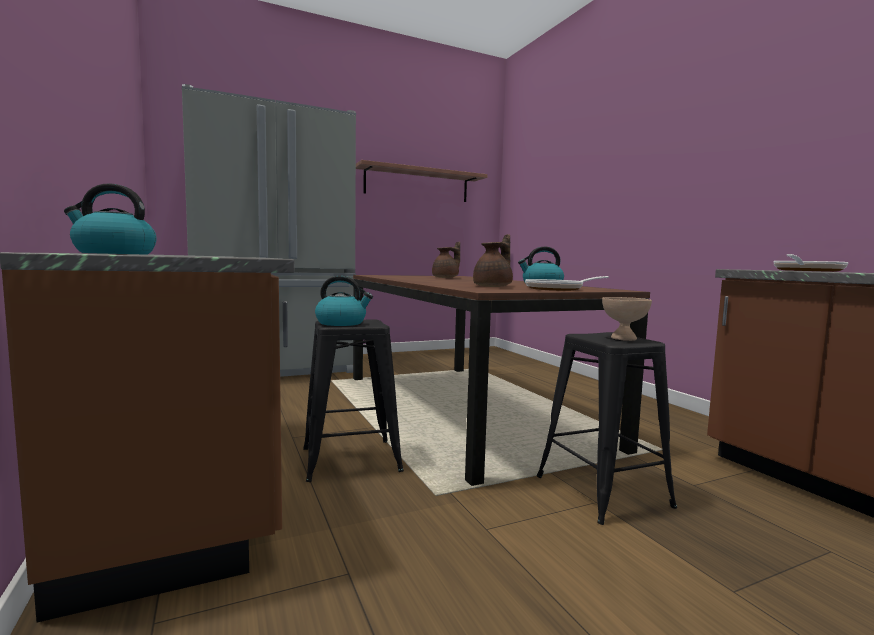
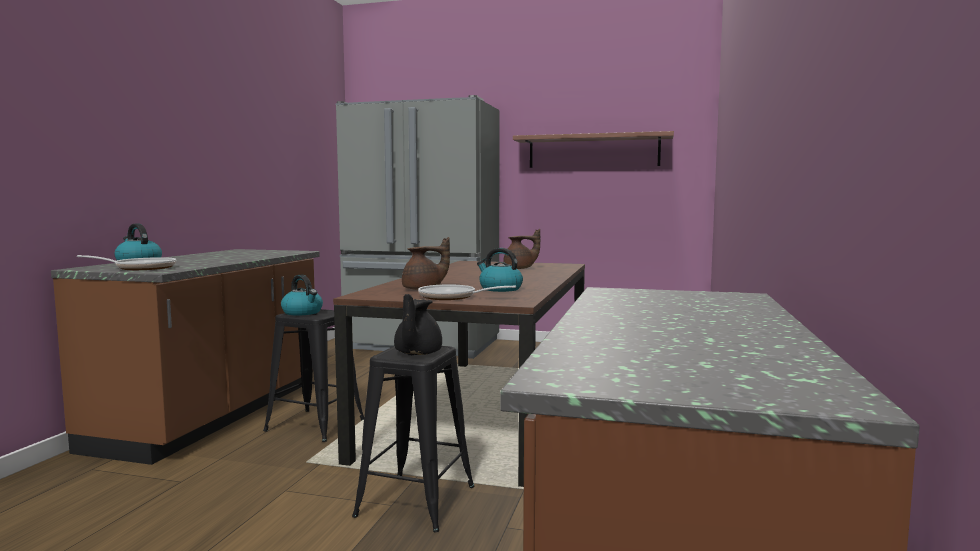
camera: 40 degrees right, 0 degrees up
(623, 338) = (416, 353): beige bowl -> black teapot
(806, 270) = (658, 298): frying pan -> frying pan (141, 268)

